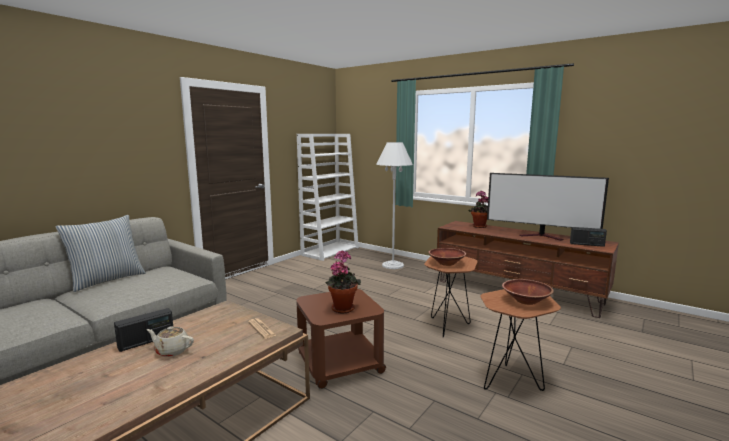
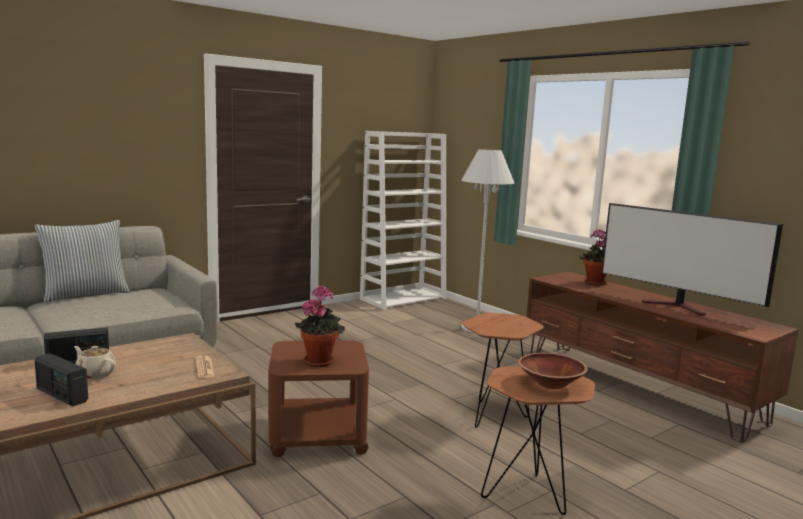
camera: 15 degrees right, 0 degrees up
(446, 263) = (494, 325): brown bowl -> none
(587, 244) = (737, 325): radio -> radio (61, 395)

